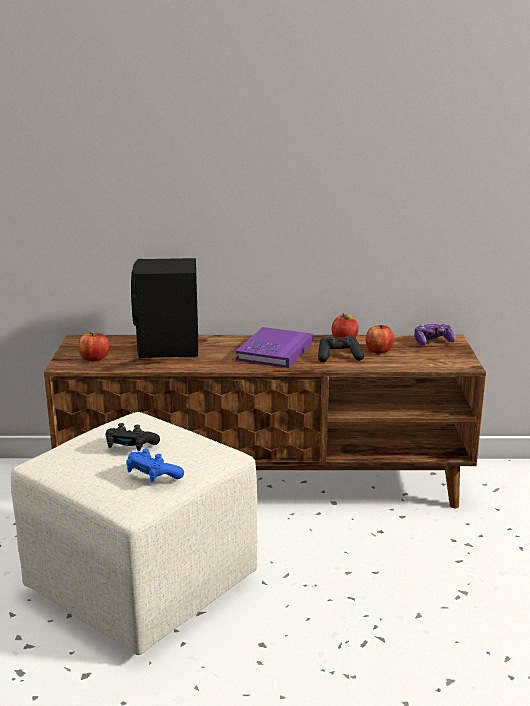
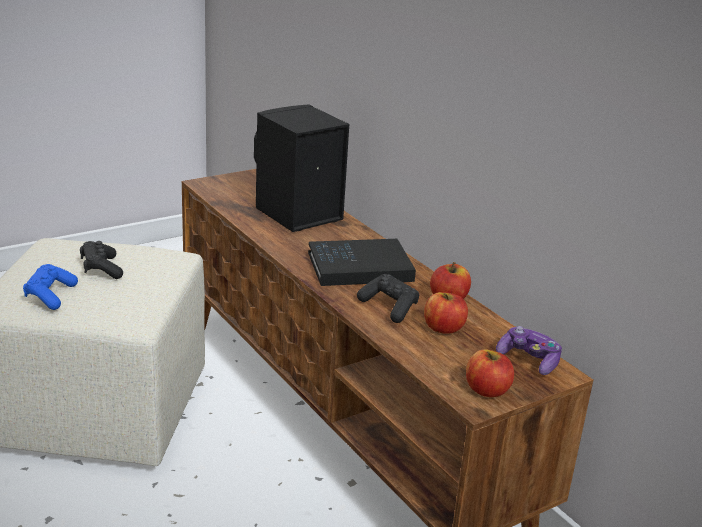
camera: 55 degrees right, 5 degrees up
(94, 358) = (233, 191): apple -> apple (487, 390)
(275, 351) = (360, 267): purple book -> black book

